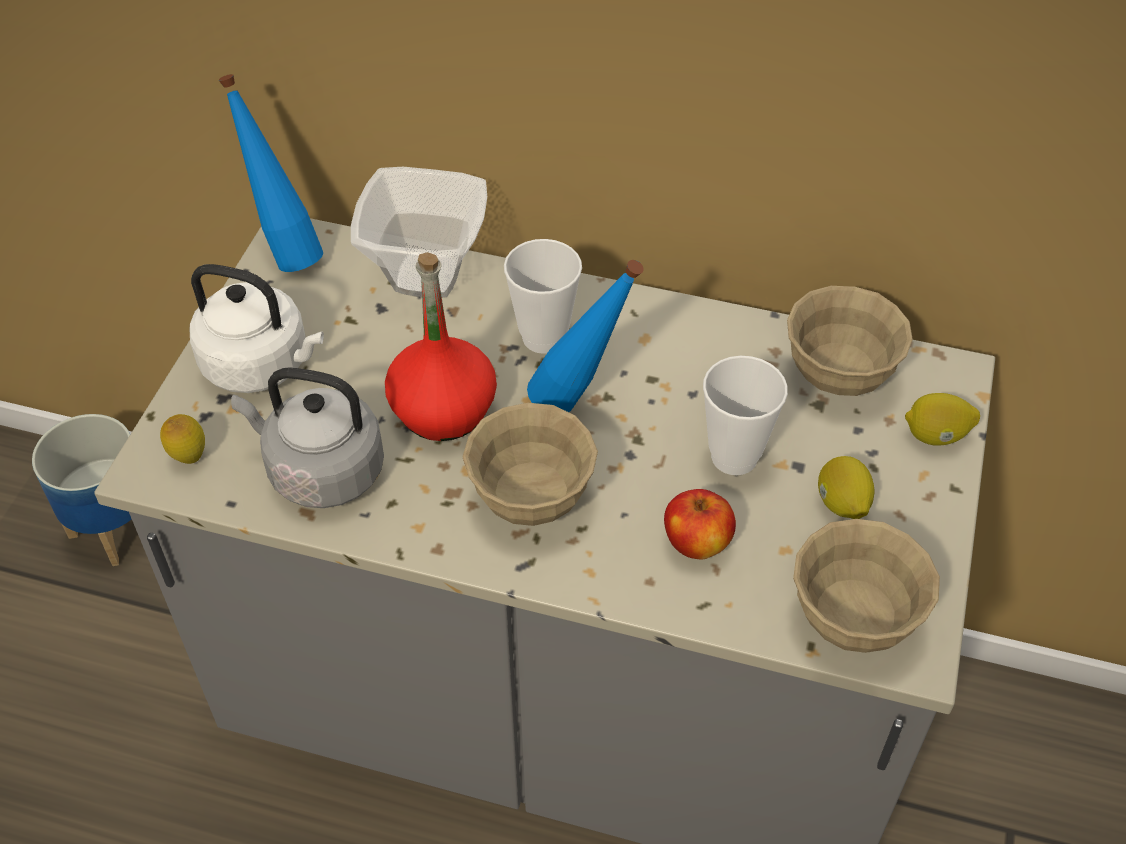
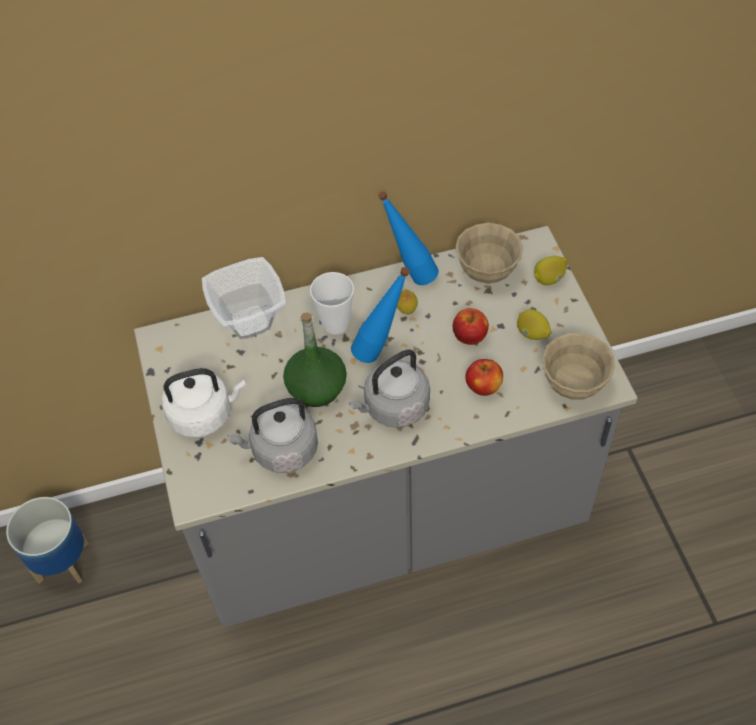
camera: 30 degrees left, 5 degrees up
(189, 457) = (208, 480): lemon -> lemon (406, 311)
(285, 251) = (163, 347): blue bottle -> blue bottle (409, 275)
(443, 410) = (316, 387): red bottle -> green bottle
(531, 498) = (393, 407): beige bowl -> grey kettle
(734, 456) = (469, 336): cup -> apple

